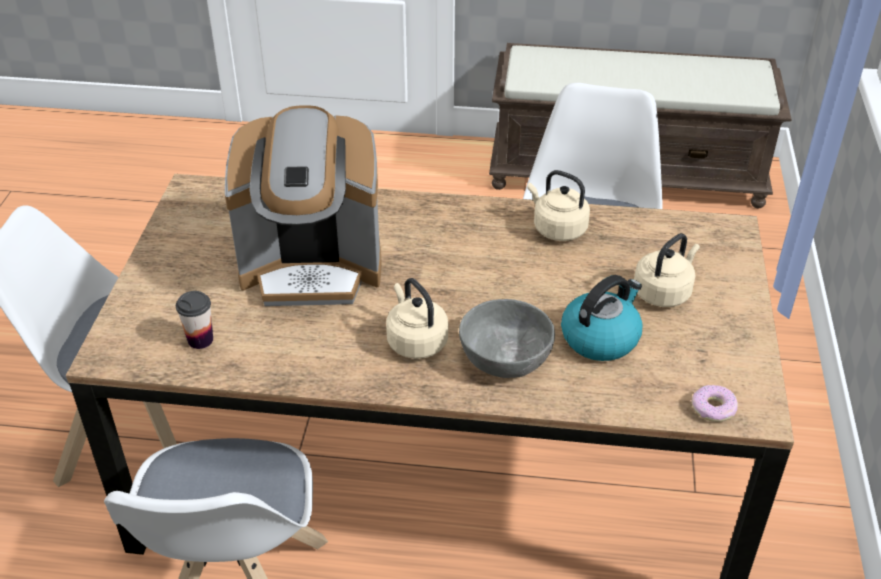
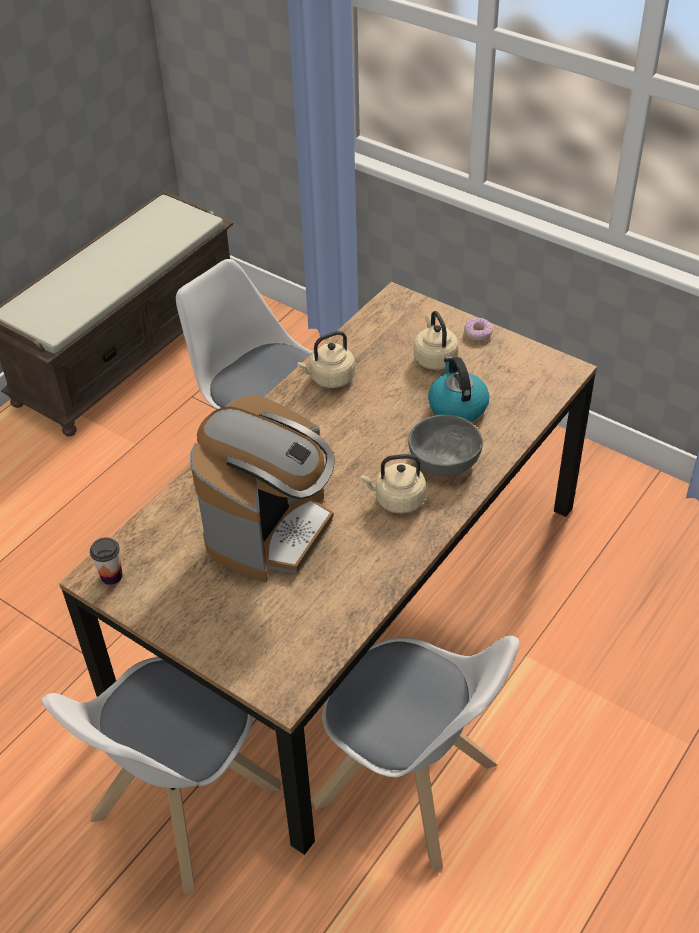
camera: 60 degrees left, 5 degrees up
(200, 340) = (308, 626): cup -> cup (111, 576)
(713, 409) = (551, 385): donut -> donut (478, 333)

